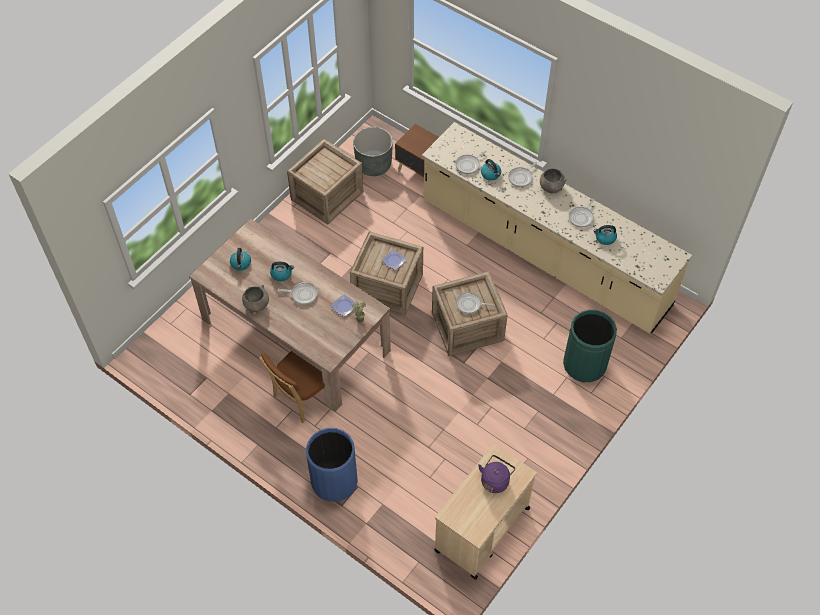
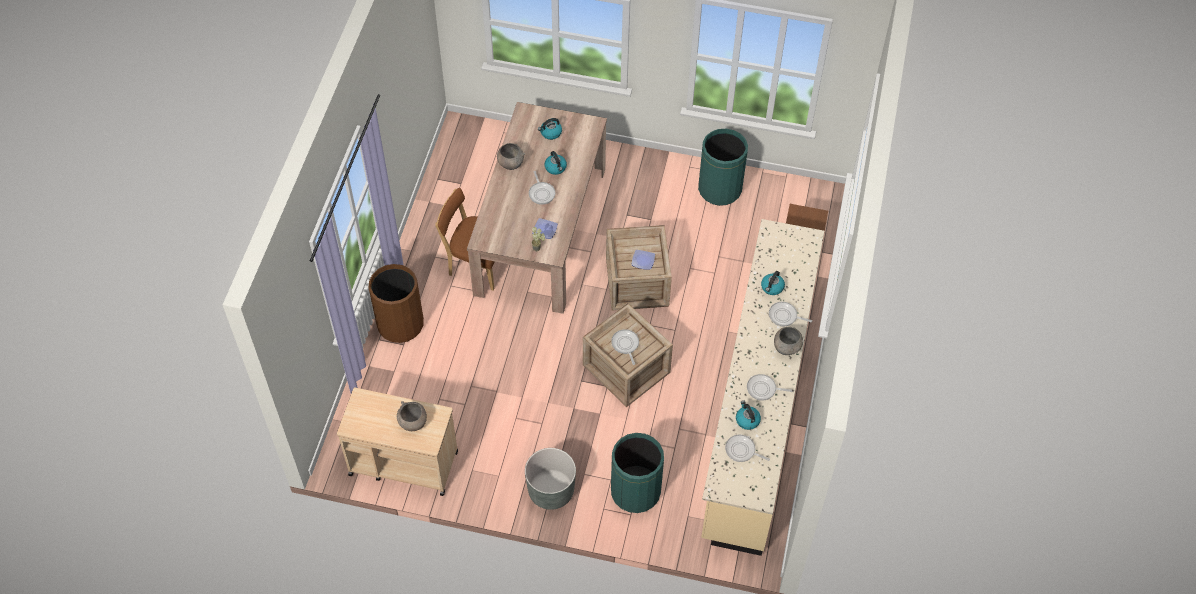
camera: 65 degrees right, 0 degrees up
(328, 195) = (720, 189): crate -> green trash can
(334, 481) = (400, 324): blue trash can -> brown trash can
(373, 164) = (783, 211): grey planter -> grey planter (551, 491)
(468, 165) = (773, 264): frying pan -> frying pan (742, 450)
(495, 480) = (413, 423): purple kettle -> grey bowl

